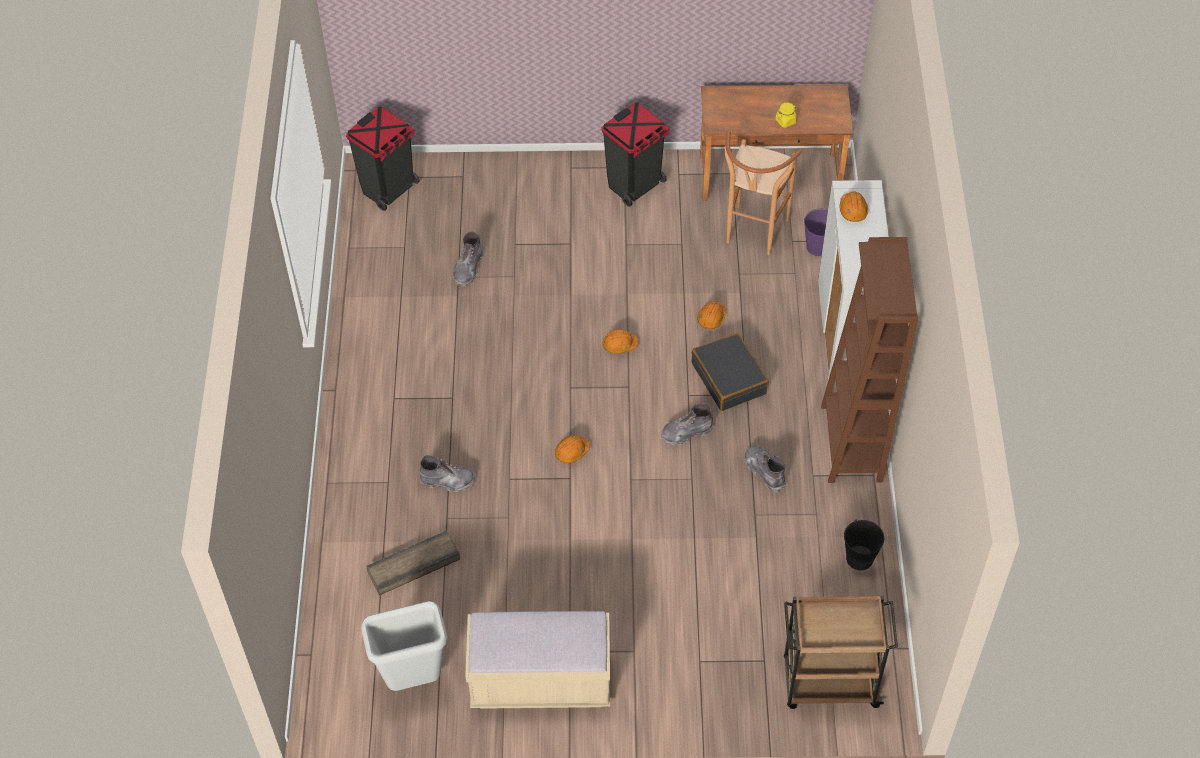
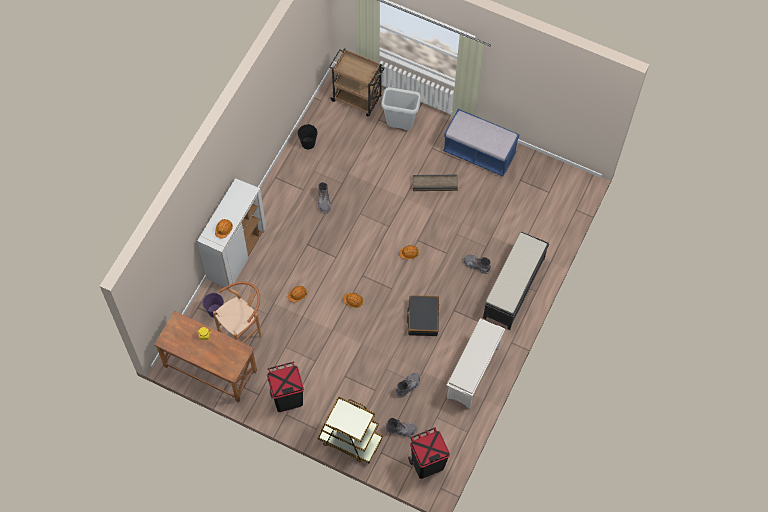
camera: 155 degrees left, 10 degrees up
(367, 471) = (513, 289): none -> black bench
(376, 324) = (473, 373): none -> white shoe rack
(413, 565) = (512, 231): crate -> crate (435, 185)
(413, 680) = (535, 178): grey trash can -> grey trash can (400, 125)
(515, 174) = (350, 439): none -> brown cart
(541, 681) = (479, 153): beige bench -> blue bench
(686, 432) = (348, 238): grey boot -> grey boot (401, 429)
(729, 378) = (310, 257): black suitcase -> black suitcase (423, 318)
(851, 443) = (274, 197): brown bookcase -> none

